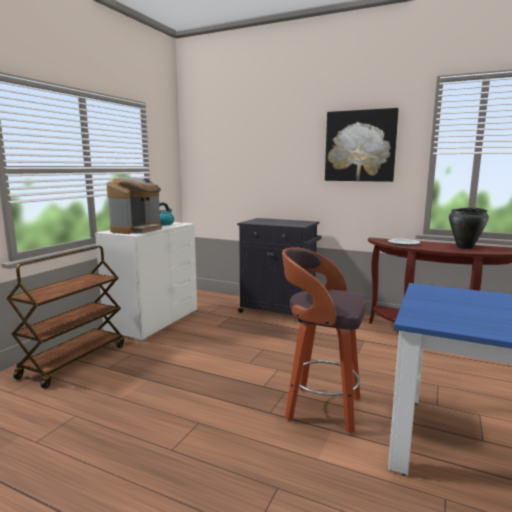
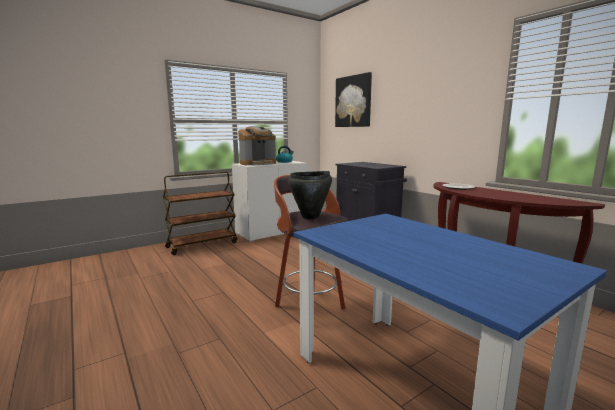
camera: 30 degrees right, 0 degrees up
(360, 146) = (442, 96): picture -> picture (353, 101)
(465, 247) = (516, 195): black cooking pot -> black cooking pot (310, 217)

